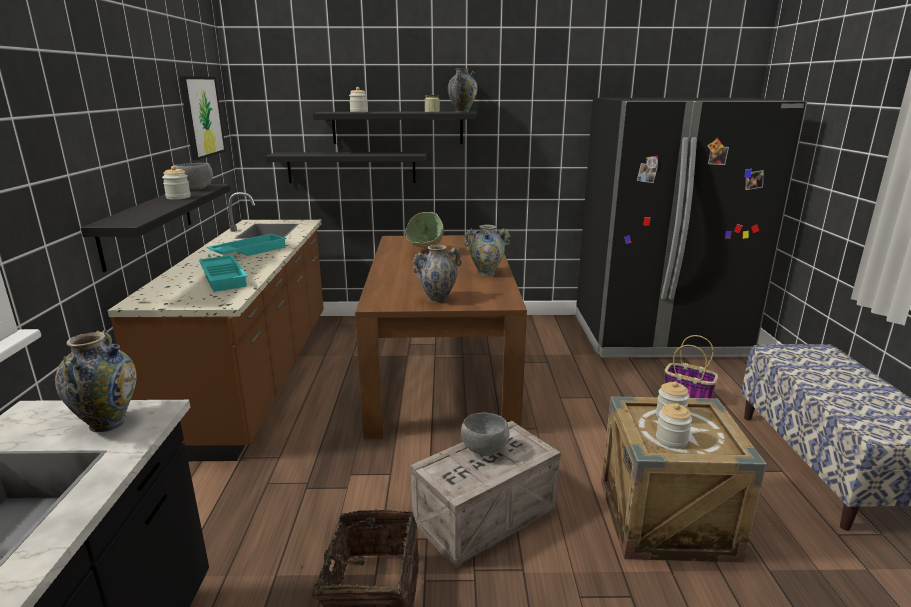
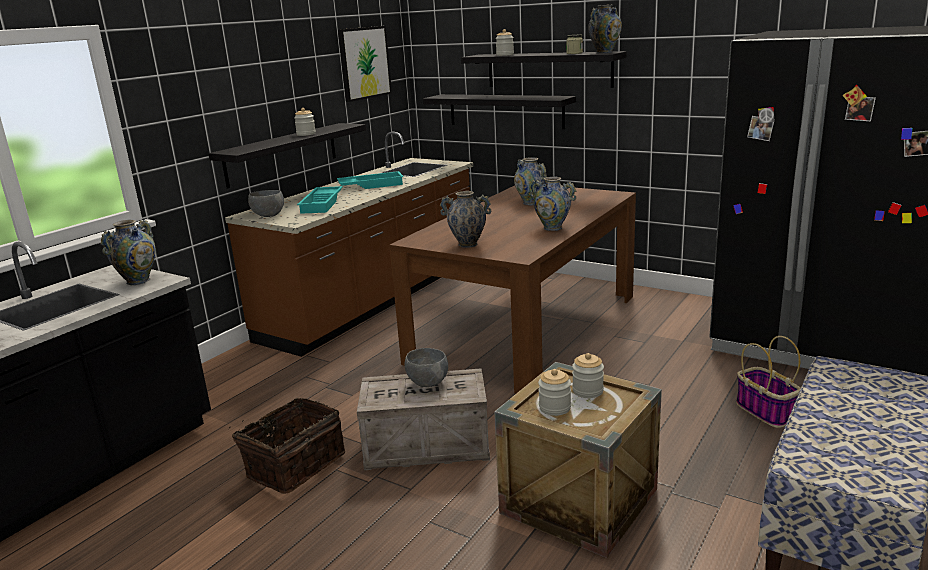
camera: 35 degrees right, 0 degrees up
(196, 189) = (333, 127): grey bowl -> grey bowl (268, 216)
(426, 253) = (531, 203): green bowl -> vase

